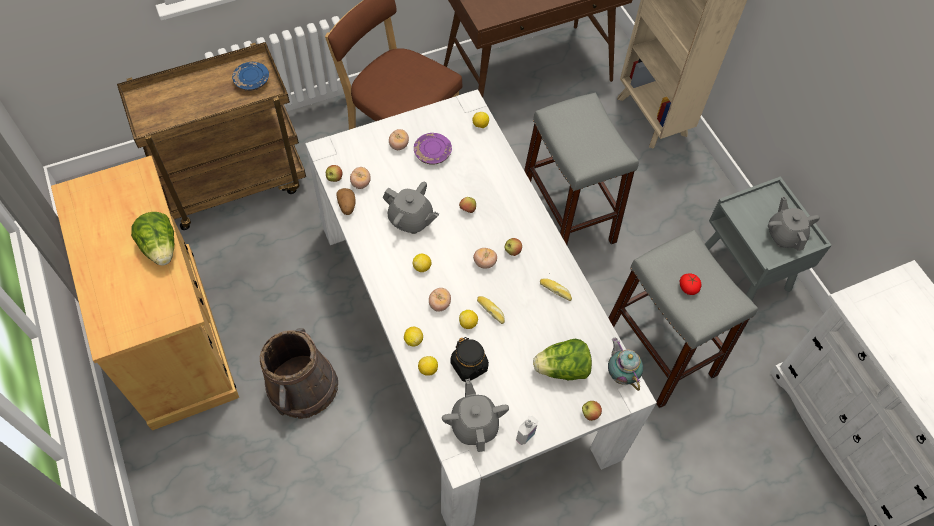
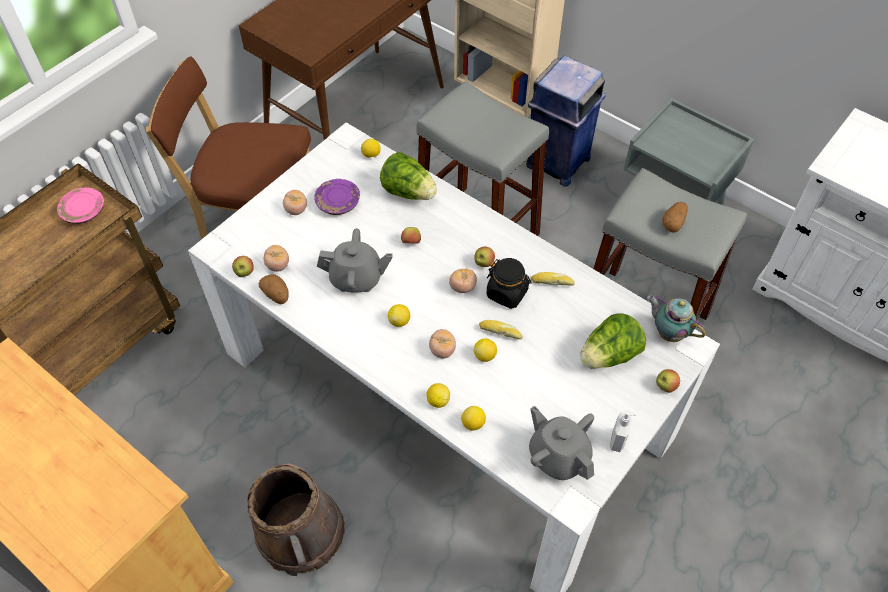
camera: 25 degrees left, 5 degrees down
(161, 248) = (82, 435): lettuce -> lettuce (408, 192)
(252, 81) = (84, 211): blue plate -> pink plate
(469, 366) = (514, 398): black jar -> black jar (507, 293)
(669, 188) = (557, 163): none -> blue trash can
(688, 287) = (673, 223): tomato -> potato
(784, 235) = (708, 148): grey teapot -> none

